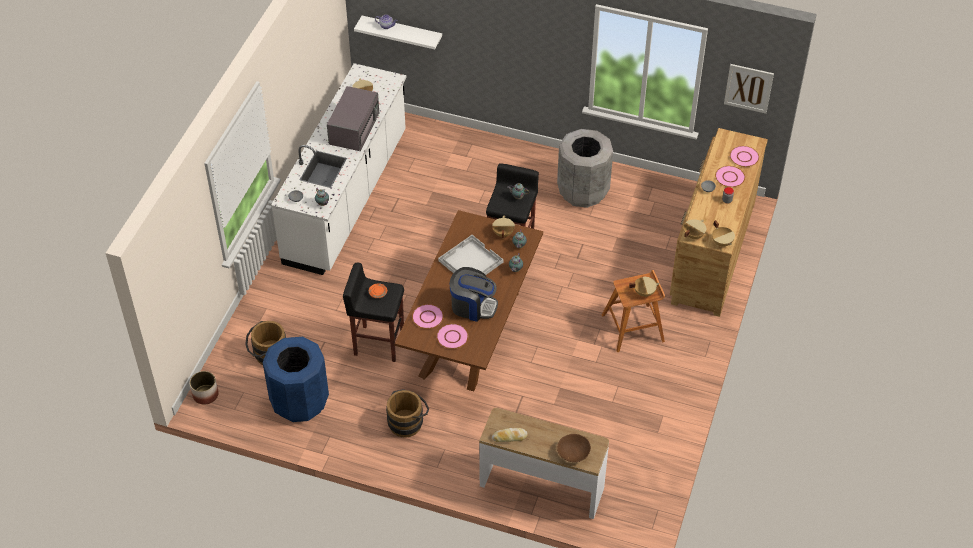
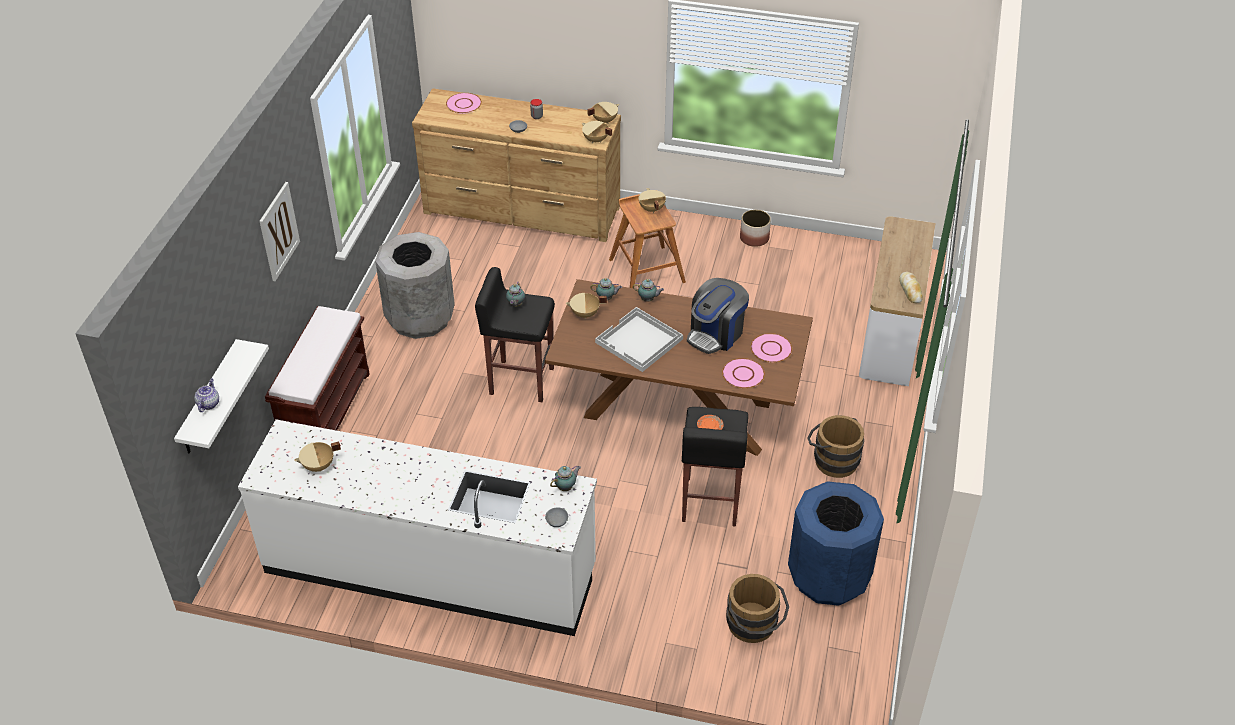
camera: 95 degrees left, 5 degrees down
(205, 394) = (843, 695): planter -> planter (754, 238)
(354, 127) = (396, 468): grey microwave -> none
(473, 306) = (716, 334): coffee machine -> coffee machine turned 150 degrees counterclockwise
(492, 146) = (327, 411): none -> brown bench
(573, 453) = (915, 241): brown bowl -> none
(729, 177) = (498, 114): pink plate -> none
(748, 88) = (401, 52): picture -> picture (279, 231)

